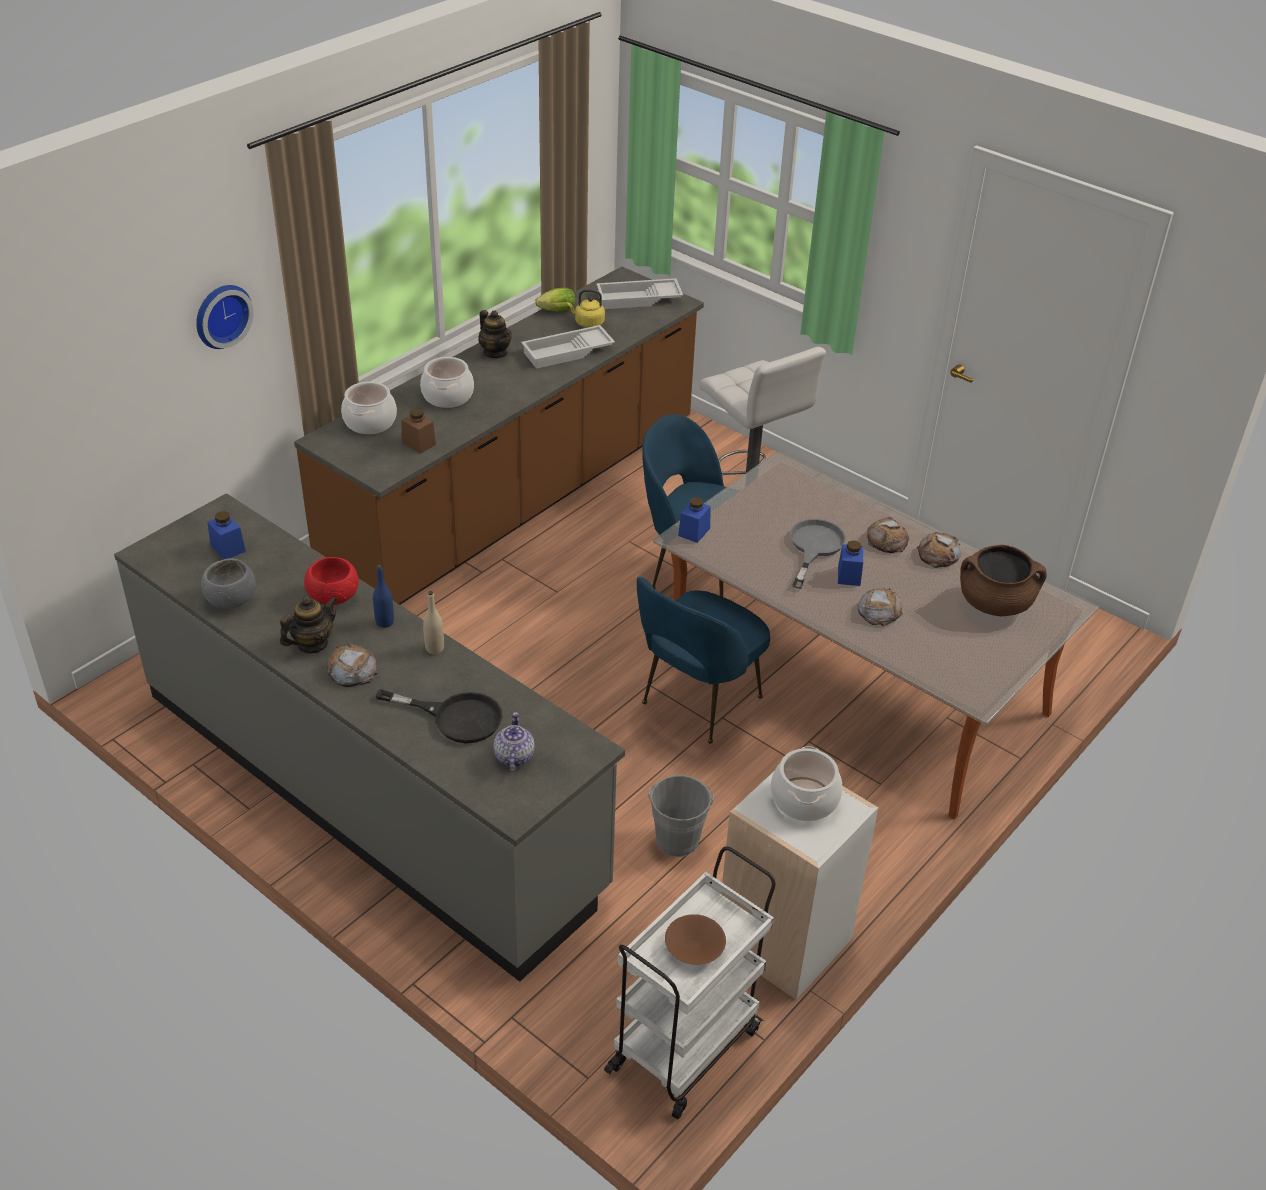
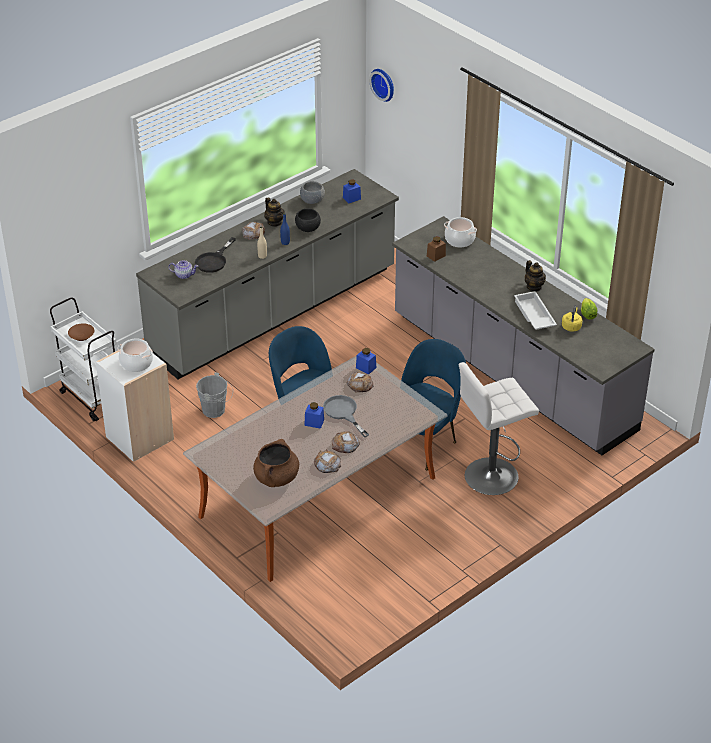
camera: 100 degrees right, 0 degrees up
(220, 314) = (450, 134): wall clock -> wall clock (384, 84)
(333, 596) = (308, 228): red bowl -> black bowl
(448, 396) = (484, 267): cooking pot -> none
(495, 352) = (534, 287): teapot -> teapot turned 90 degrees counterclockwise
(517, 500) = (511, 374): brown counter -> grey counter
(638, 299) = (604, 351): white tray -> none
(814, 547) = (343, 413): grey frying pan -> grey frying pan turned 150 degrees counterclockwise
(879, 610) = (281, 429): bread -> bread (360, 384)

